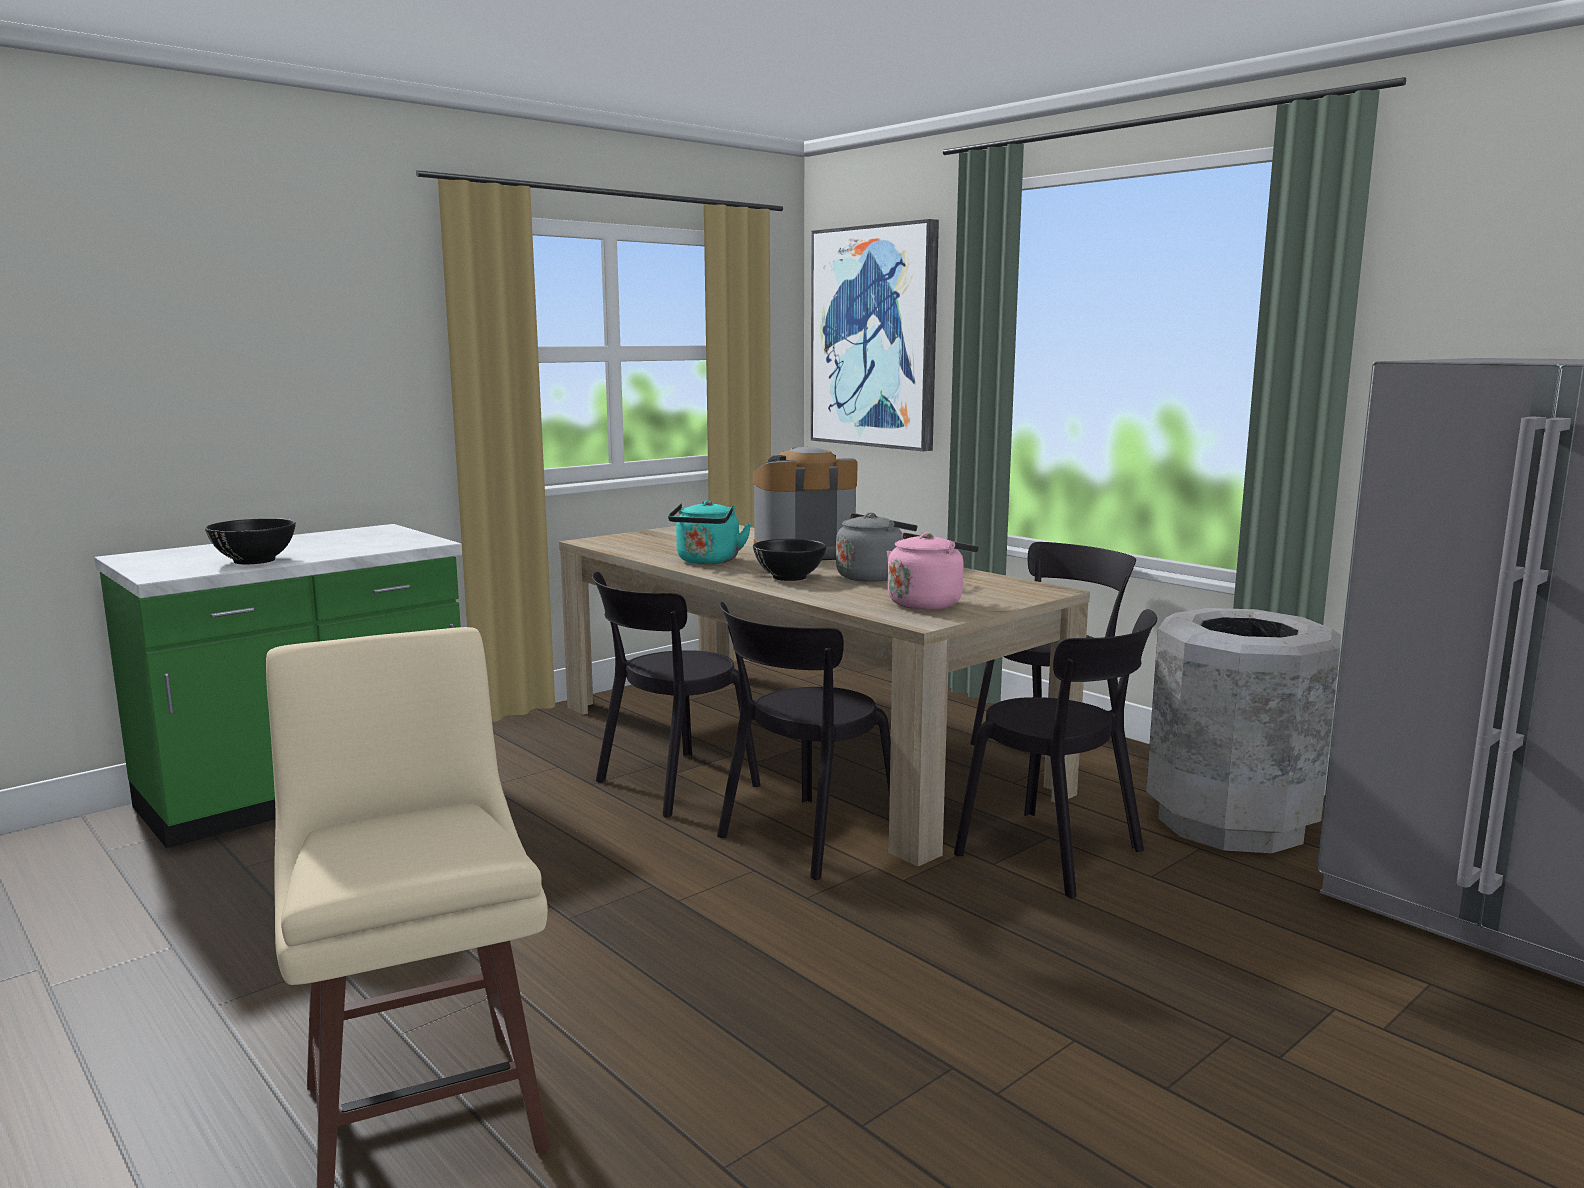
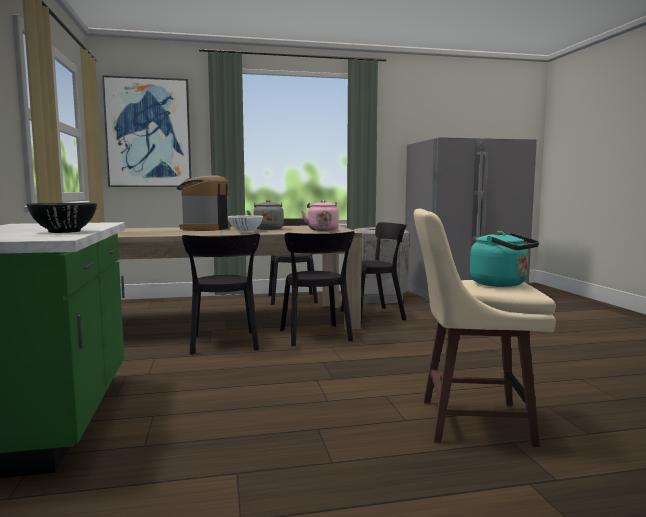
camera: 60 degrees left, 5 degrees down
(707, 562) = (187, 233): turquoise kettle -> turquoise kettle (502, 284)
(790, 577) = (245, 231): black bowl -> white bowl

